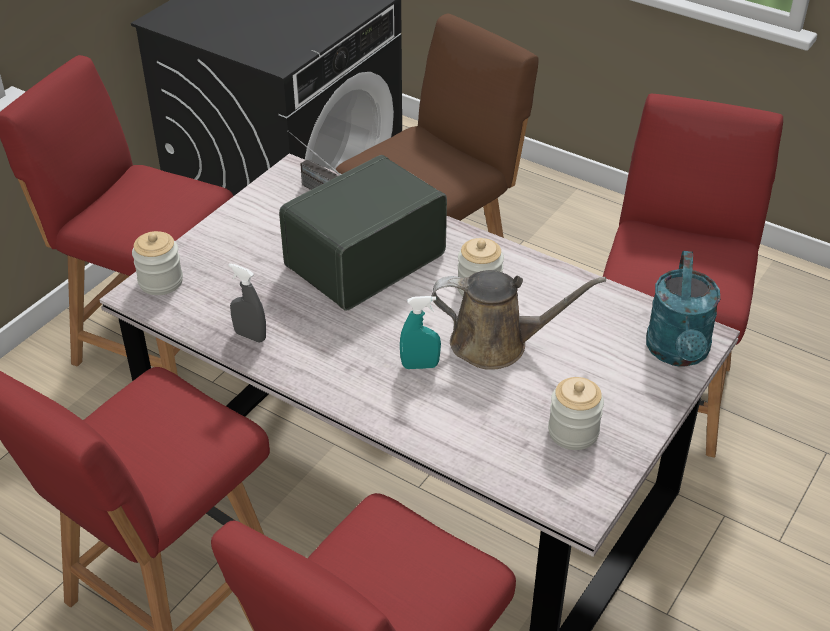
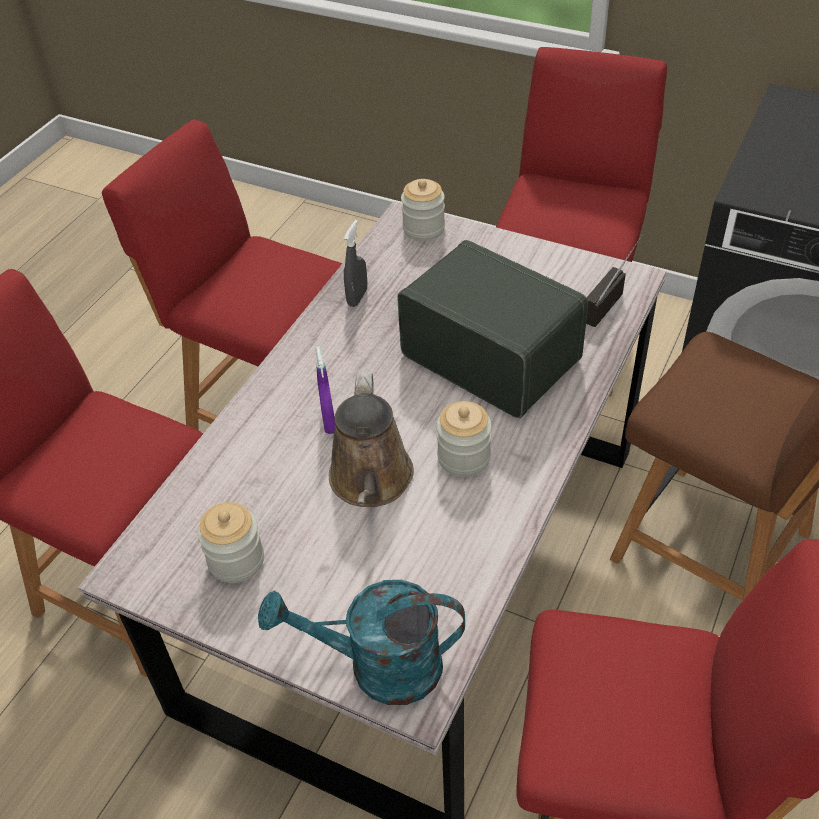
camera: 85 degrees right, 5 degrees up
(420, 366) = (329, 422): turquoise spray bottle -> purple spray bottle

